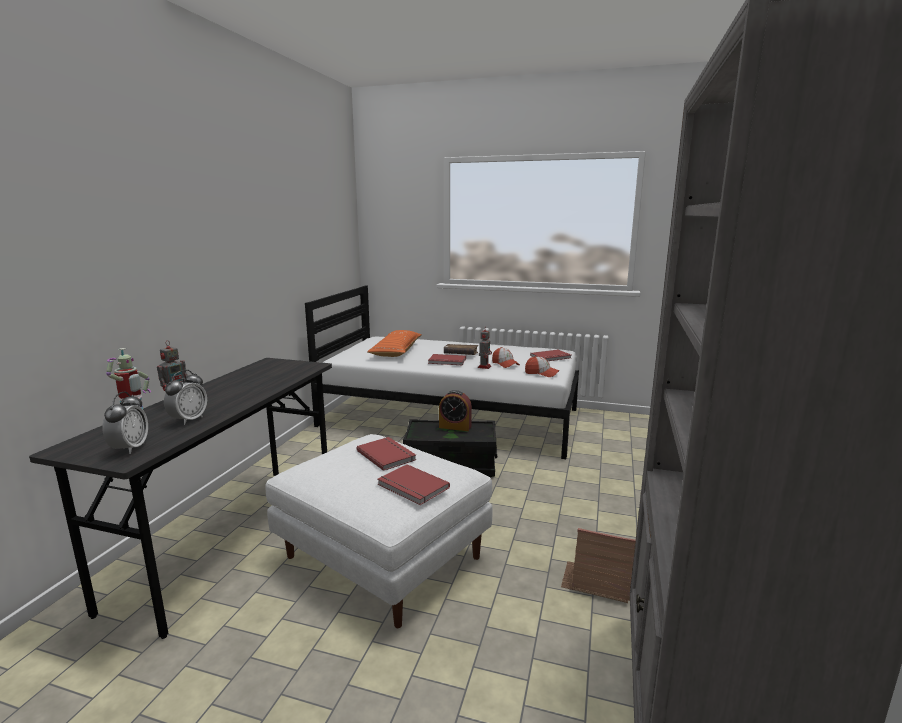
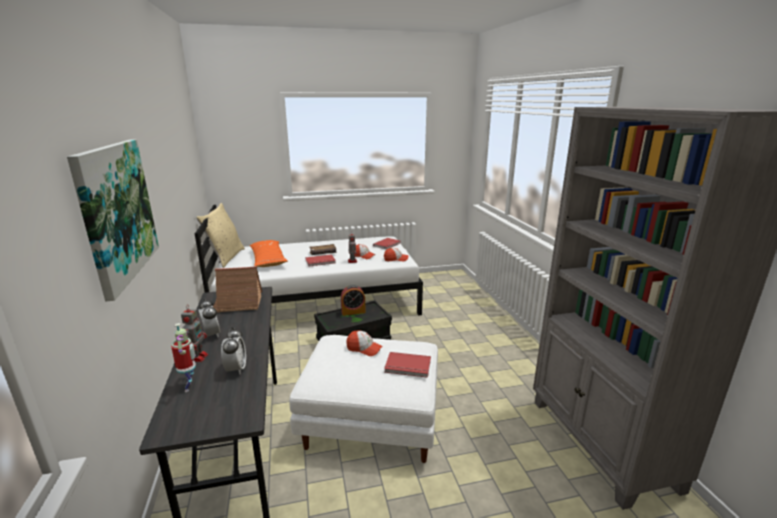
camera: 30 degrees left, 5 degrees up
(130, 448) = (229, 409): alarm clock -> alarm clock (211, 335)
(143, 241) = (117, 212): none -> picture
(359, 343) = (225, 257): none -> beige pillow
(387, 455) = (364, 348): red book -> cap
(597, 582) = (502, 388): toy house -> toy house (238, 304)

